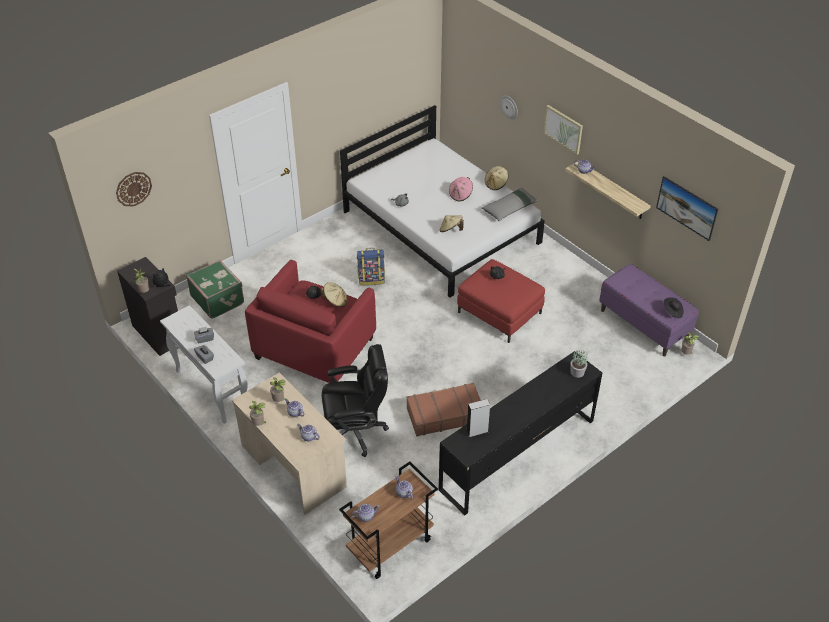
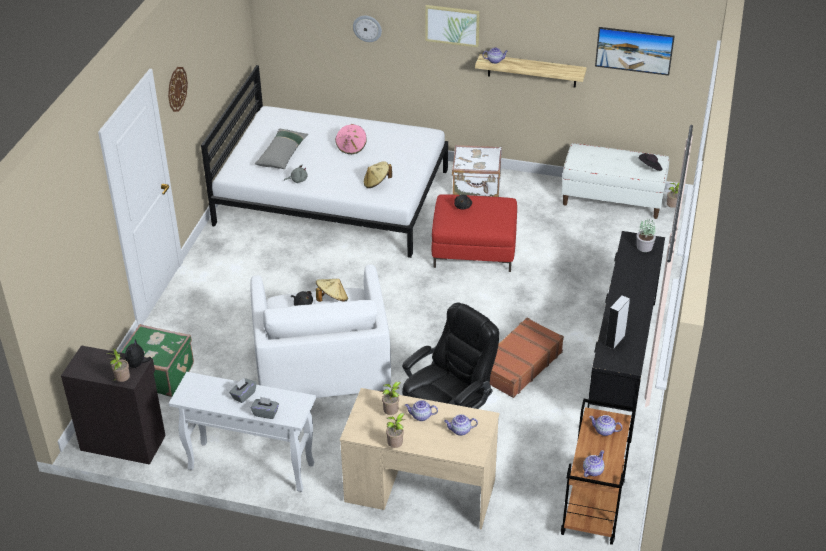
camera: 35 degrees left, 5 degrees down
(133, 188) = (52, 256): wall clock -> wall clock (177, 89)
(315, 348) = (321, 369): red armchair -> white armchair
(371, 279) = (312, 276): backpack -> none
(496, 184) = (376, 123): beige hat -> none
(510, 208) = (413, 140): grey pillow -> grey pillow (282, 154)
(550, 265) = (476, 186): none -> white suitcase
(644, 324) = (612, 200): purple bench -> white bench

